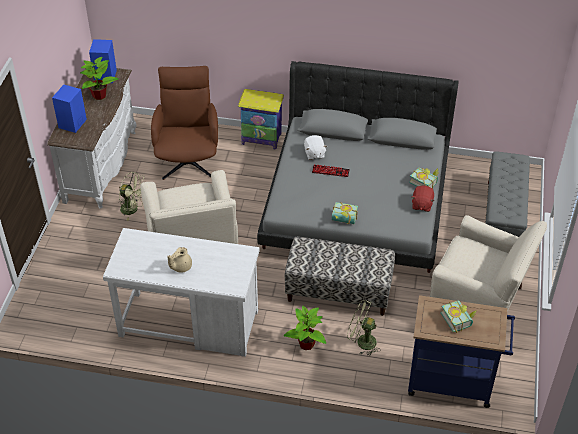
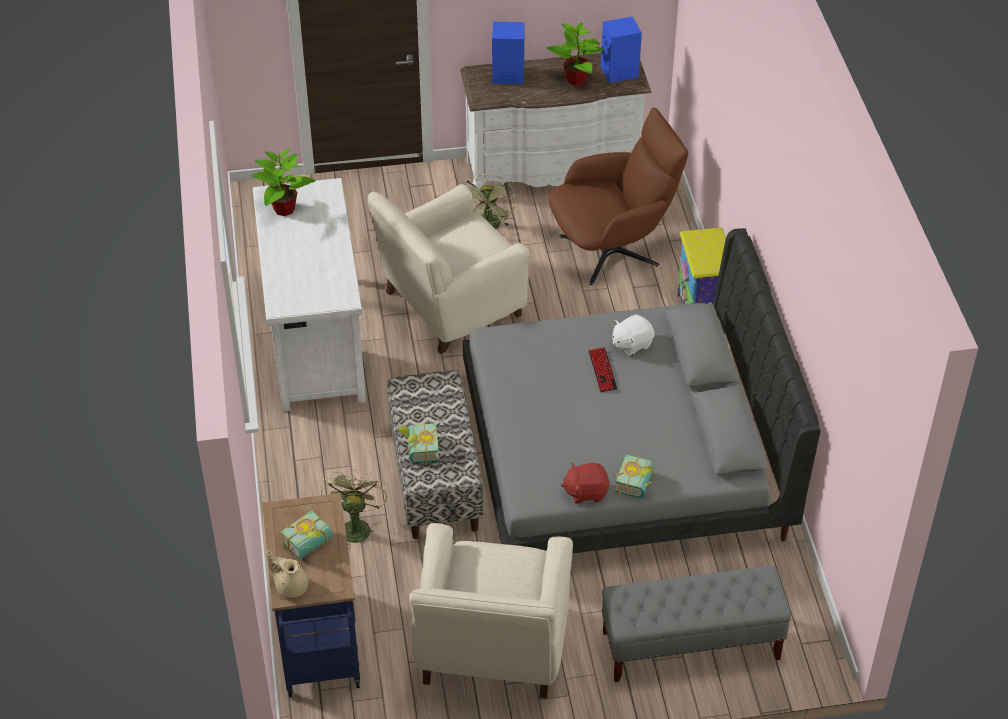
camera: 70 degrees right, 0 degrees up
(180, 267) = (294, 247): beige teapot -> beige teapot (290, 586)
(306, 344) = (326, 468): potted plant -> potted plant (283, 209)
(343, 220) = (508, 410): book -> book (418, 450)

